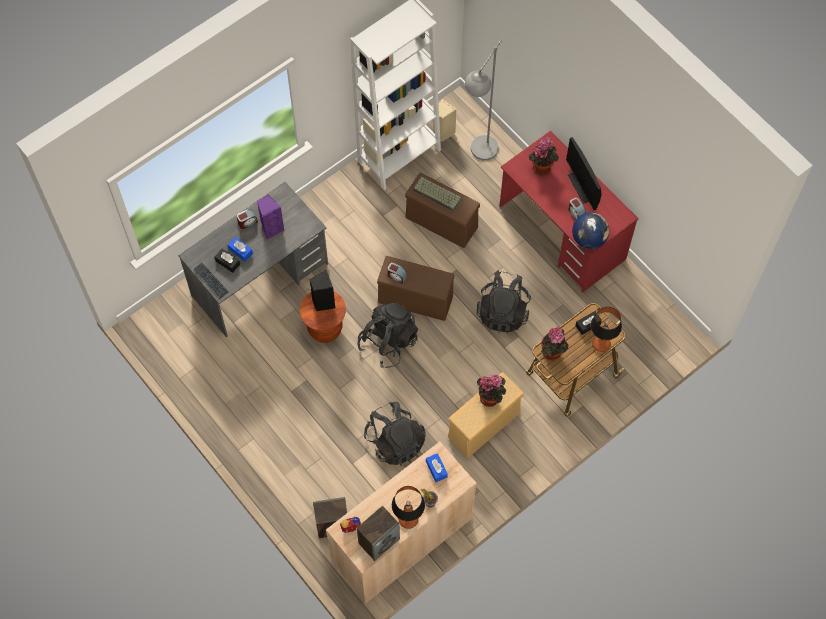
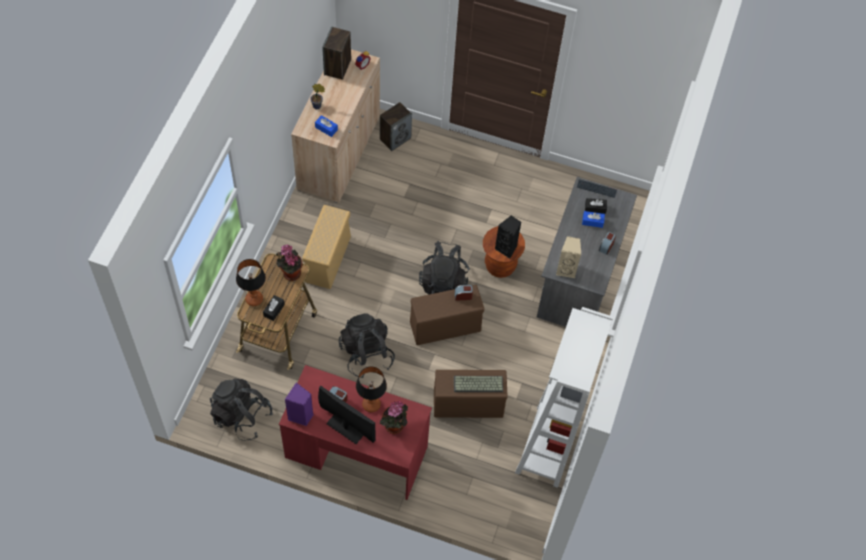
camera: 145 degrees right, 5 degrees down
(271, 228) = (583, 251): purple speaker -> purple speaker (301, 416)
(395, 441) = (388, 213): black backpack -> black backpack (241, 416)
(408, 520) = (325, 88): table lamp -> table lamp (371, 404)
(443, 132) = (524, 491): beige speaker -> beige speaker (566, 269)
(479, 156) = (476, 487): grey floor lamp -> none
(491, 397) = (326, 241): potted plant -> none
(589, 239) = (313, 380): globe -> none

